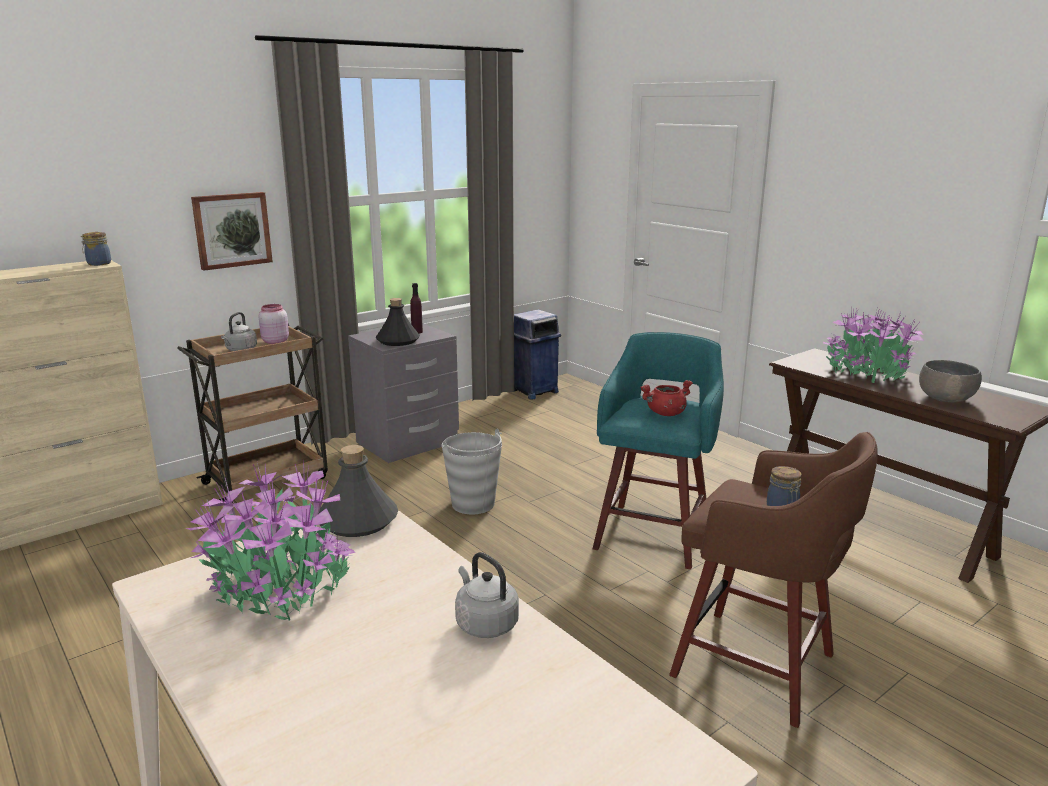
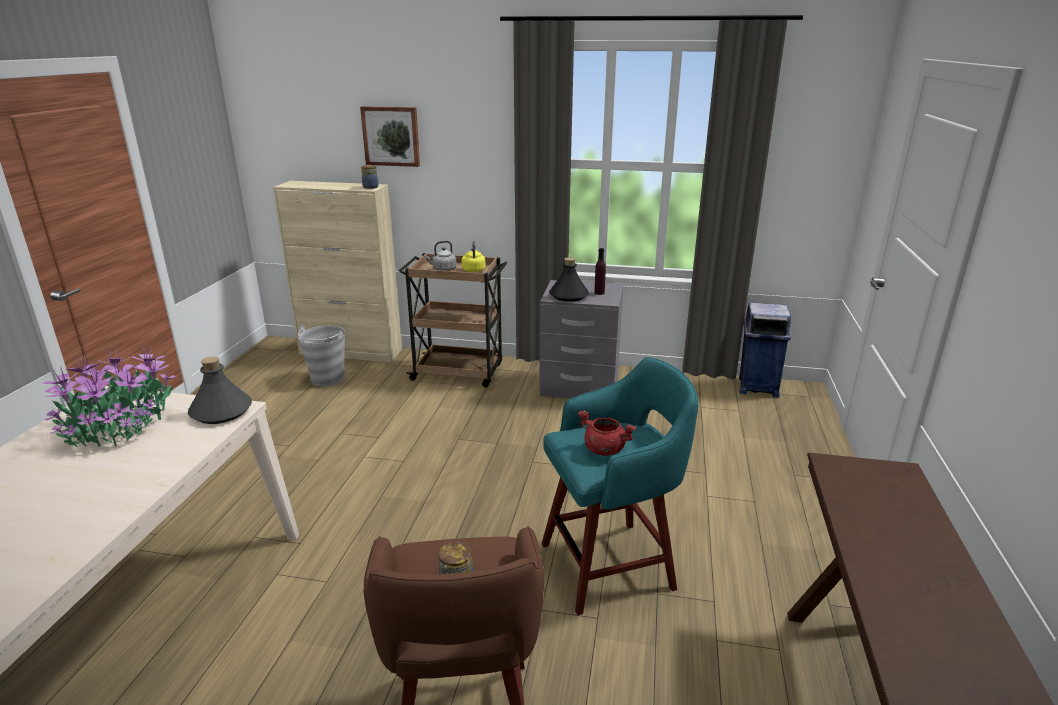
camera: 50 degrees right, 5 degrees up
(232, 230) = (477, 175): picture -> picture (391, 136)
(274, 341) = (473, 270): pink jar -> yellow kettle
(473, 504) = (533, 457): grey bucket -> grey bucket (327, 379)
(485, 623) = (102, 510): grey kettle -> none
(867, 373) = (898, 526): potted plant -> none
(945, 399) = (913, 616): grey bowl -> none

